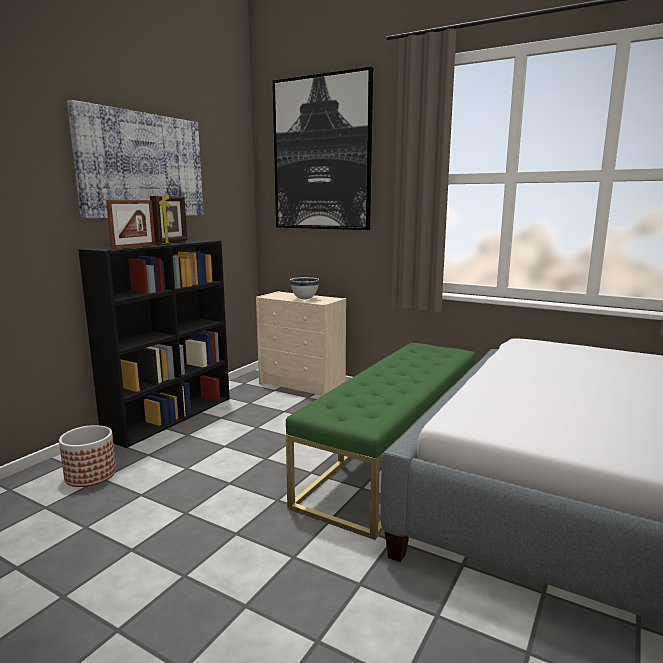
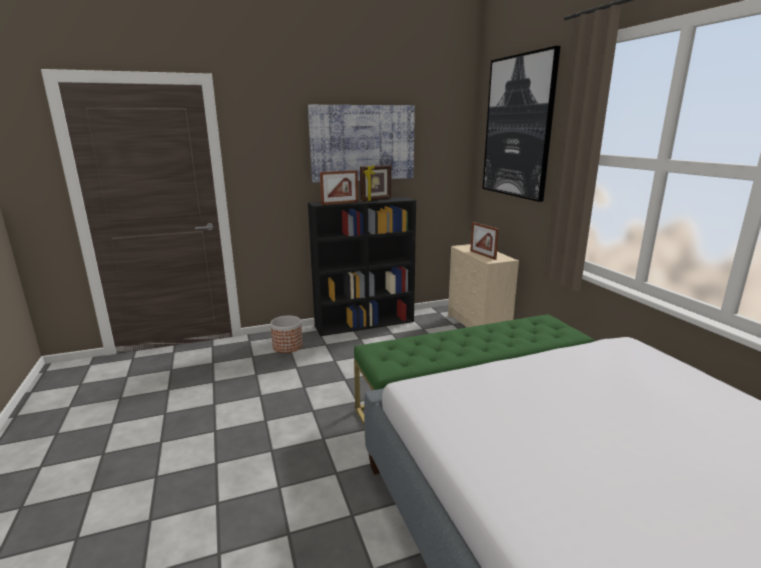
camera: 40 degrees right, 5 degrees up
(305, 299) = (483, 255): white bowl -> picture frame

